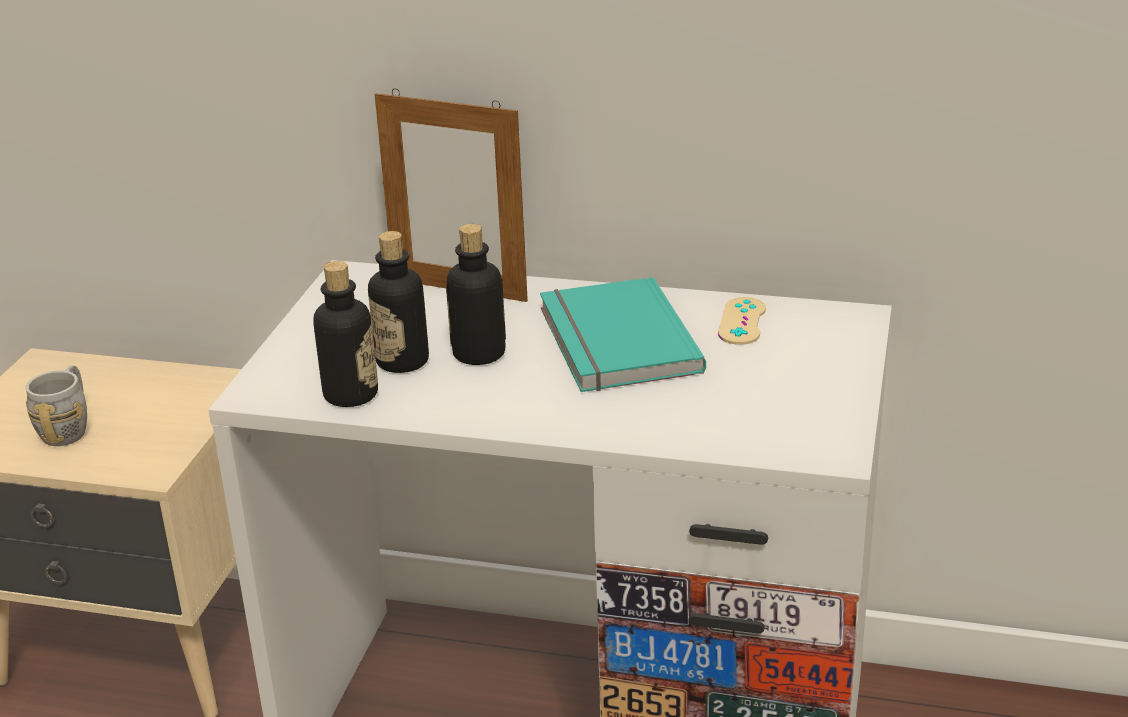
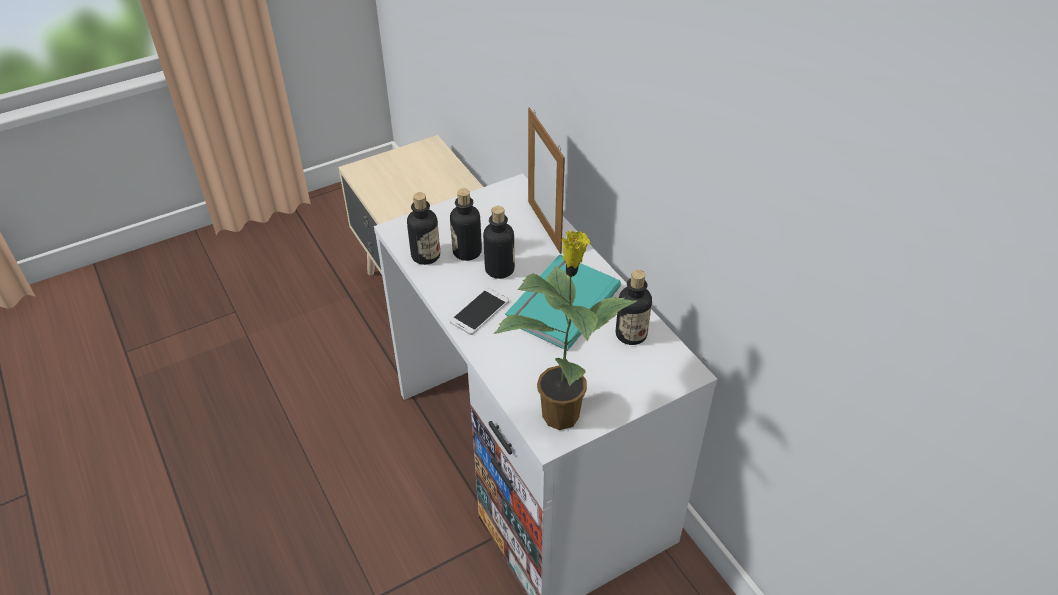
camera: 45 degrees right, 15 degrees up
(69, 428) = (401, 187): grey mug -> none
(530, 402) = (479, 311): none -> phone
(742, 321) = (631, 334): beige game controller -> bottle
(802, 425) = (562, 413): none -> potted plant

